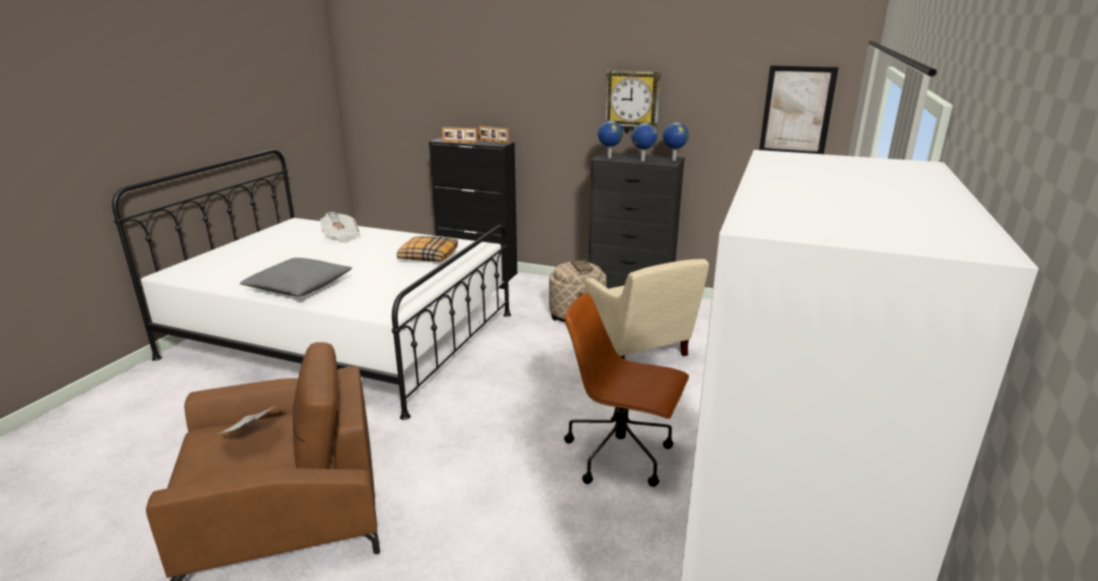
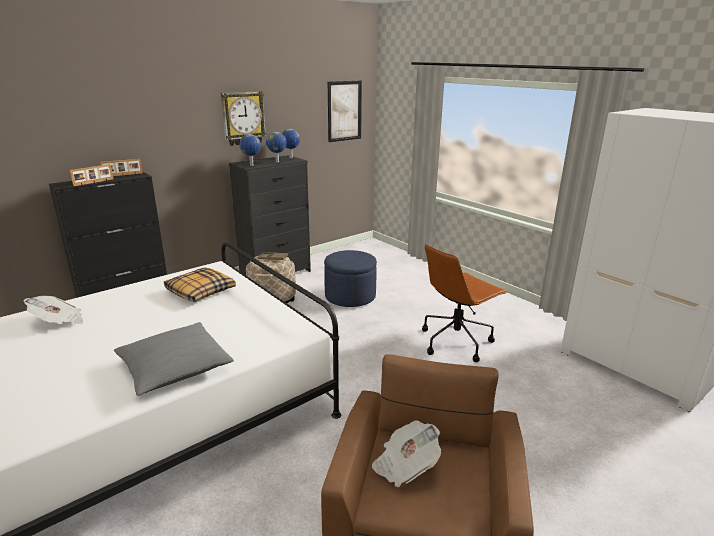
camera: 60 degrees left, 0 degrees up
(638, 352) = (350, 296): beige armchair -> blue ottoman

